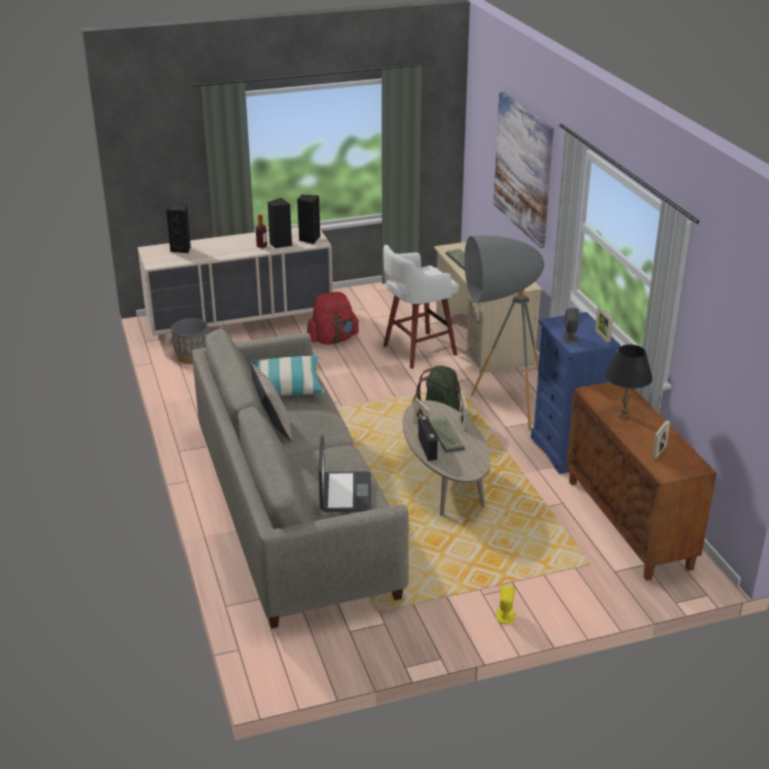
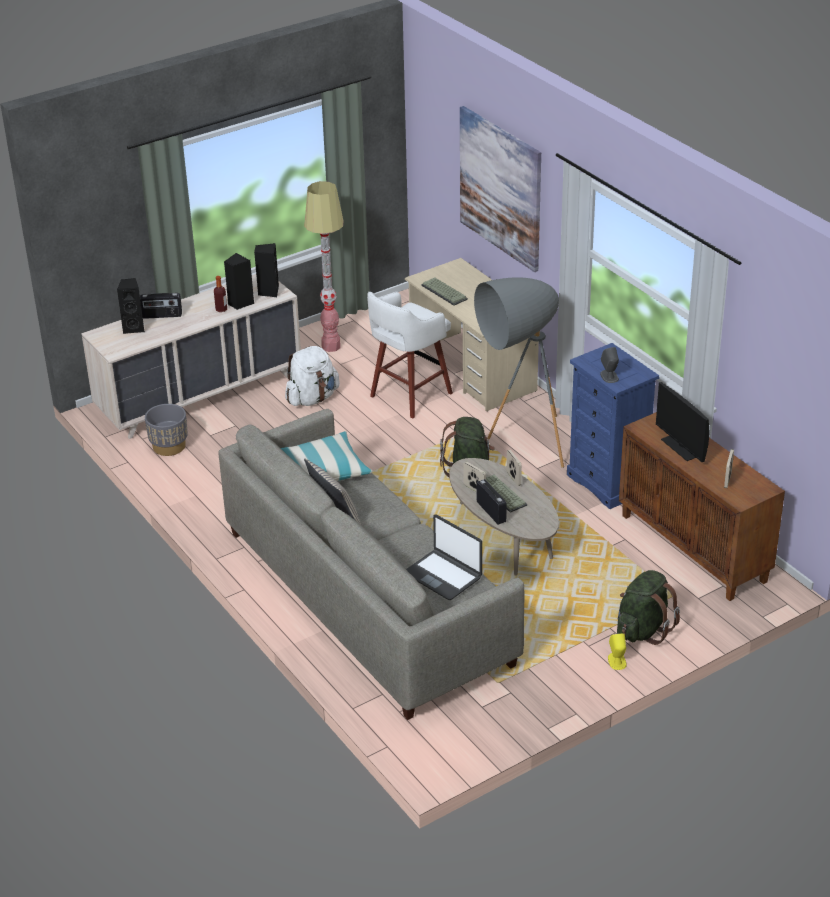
camera: 15 degrees left, 5 degrees up
(210, 244) = (162, 316): none -> radio
(333, 340) = (312, 398): red backpack -> white backpack
(344, 493) = (443, 575): laptop -> laptop turned 150 degrees clockwise
(370, 304) = (331, 346): none -> floor lamp
(545, 590) = (643, 630): none -> green backpack
(602, 337) = (639, 369): picture frame -> none
(624, 415) = (681, 447): black table lamp -> monitor

